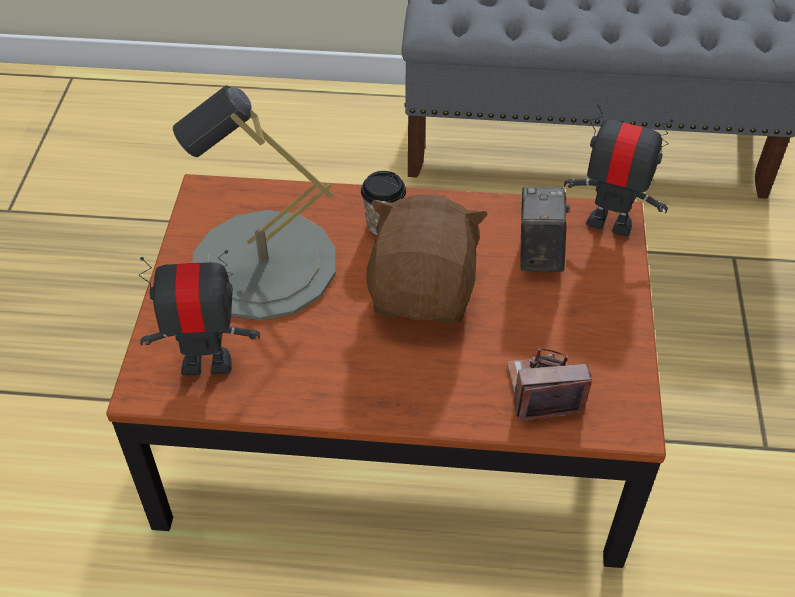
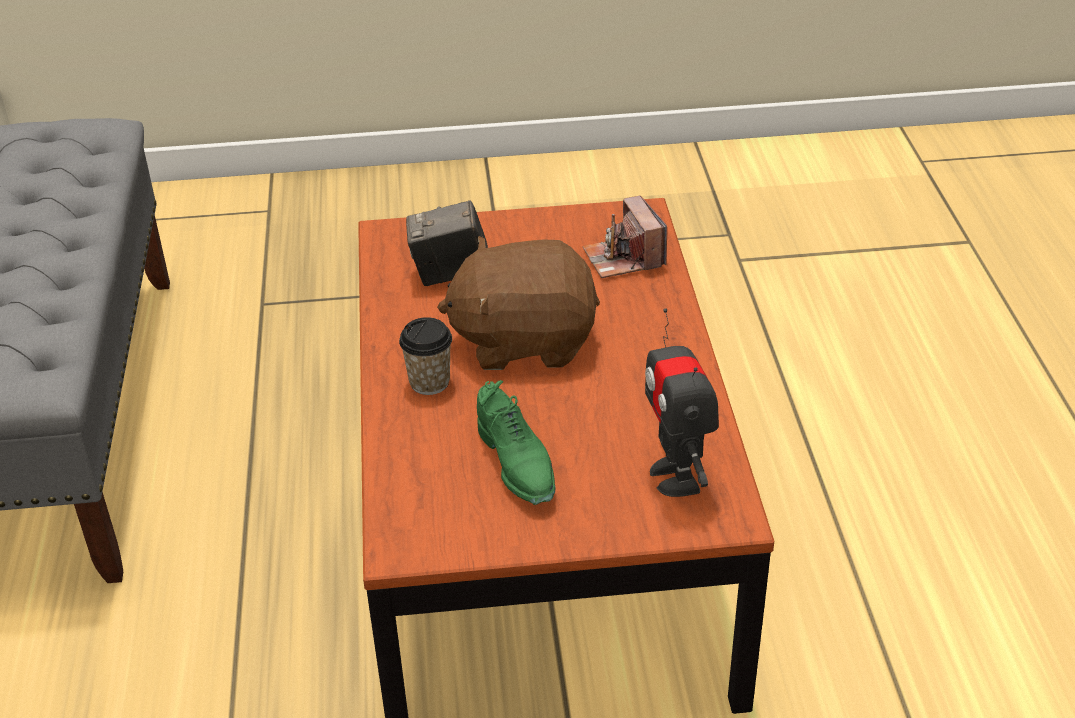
camera: 100 degrees left, 10 degrees down
(264, 264) = (517, 464): grey table lamp -> green shoe
(609, 222) = (395, 236): toy robot -> none

